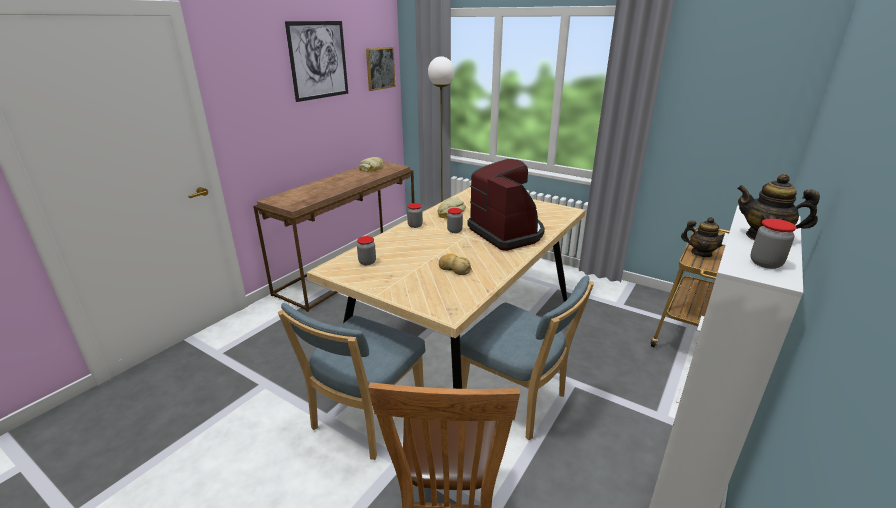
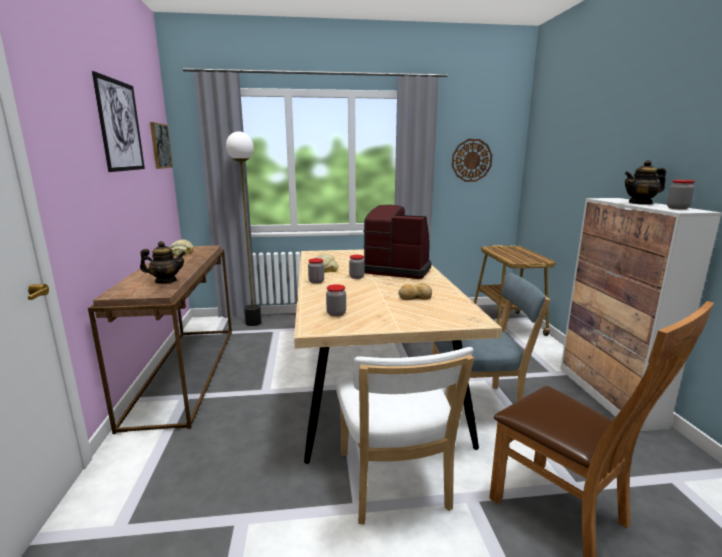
camera: 40 degrees left, 10 degrees down
(364, 419) = (394, 485): blue chair -> white chair
(701, 253) = (511, 257): teapot -> teapot (166, 281)
(720, 105) = (471, 160): none -> wall clock

